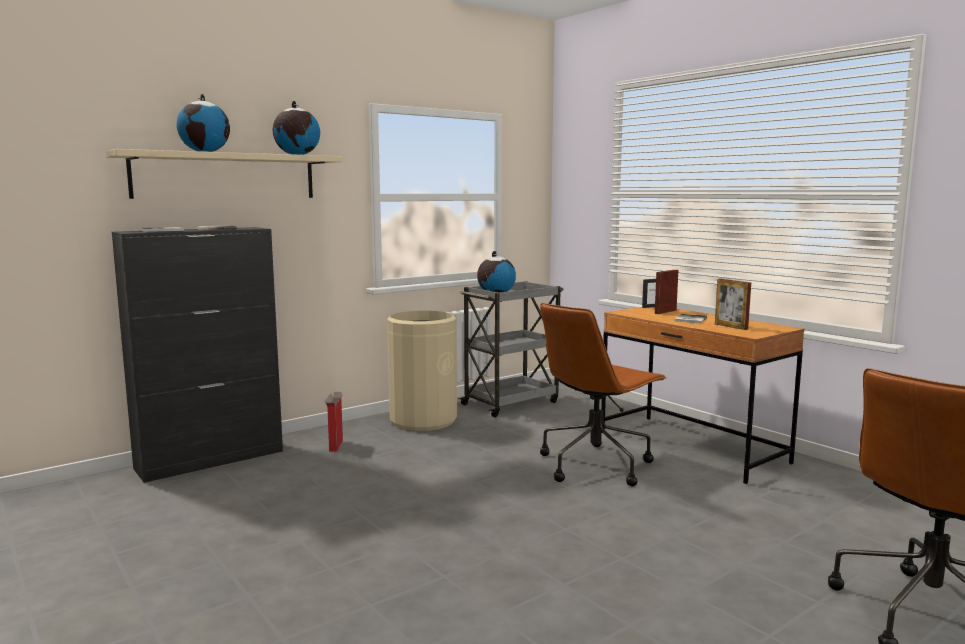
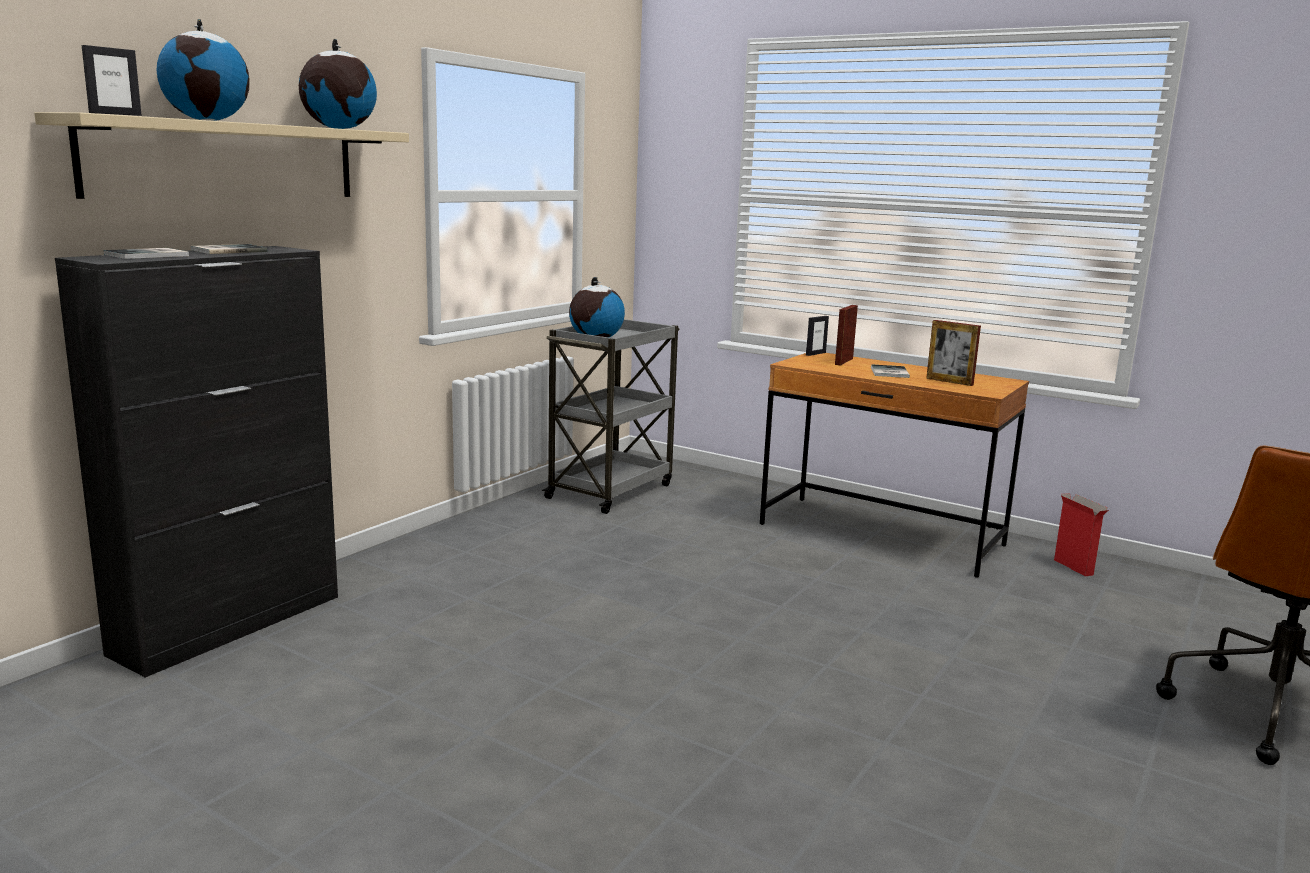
camera: 20 degrees left, 5 degrees up
(141, 149) = (115, 114): none -> picture frame
(336, 446) = (414, 580): cardboard box -> cardboard box (1074, 567)
(423, 420) = (510, 527): beige trash can -> none
(596, 464) = (790, 570): brown office chair -> none

